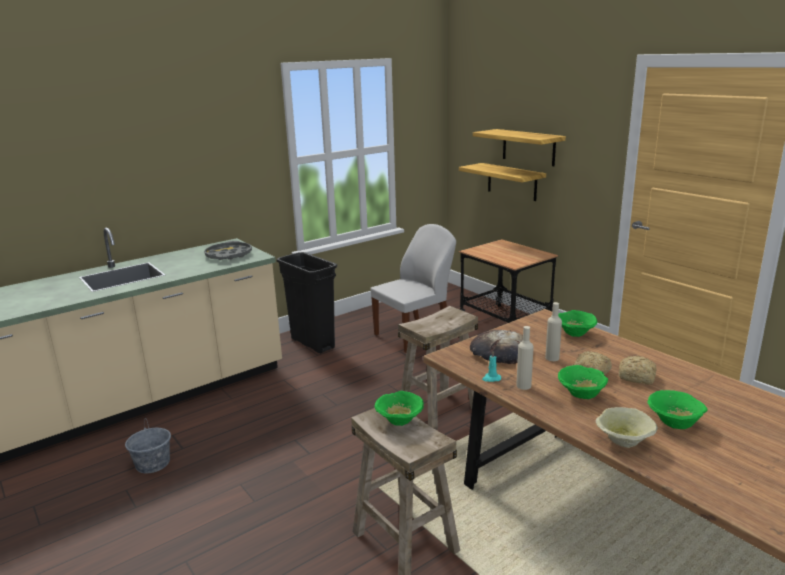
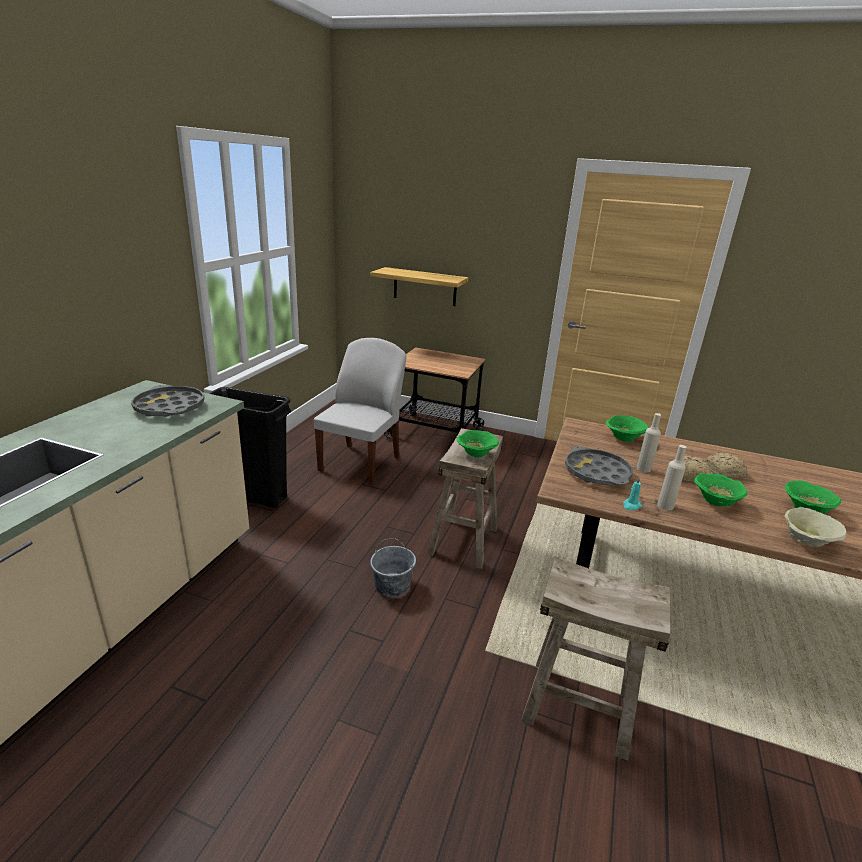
camera: 35 degrees left, 5 degrees up
(153, 463) = (180, 744): grey bucket -> grey bucket (392, 585)
(398, 420) = (590, 582): green bowl -> green bowl (475, 454)
(500, 352) = (597, 473): bread -> grey tray
(528, 147) = (446, 250): shelf -> none

